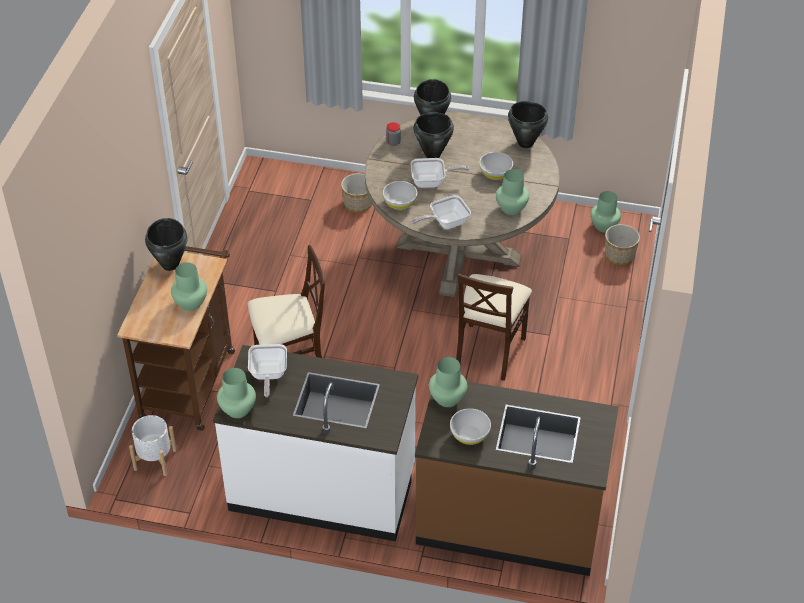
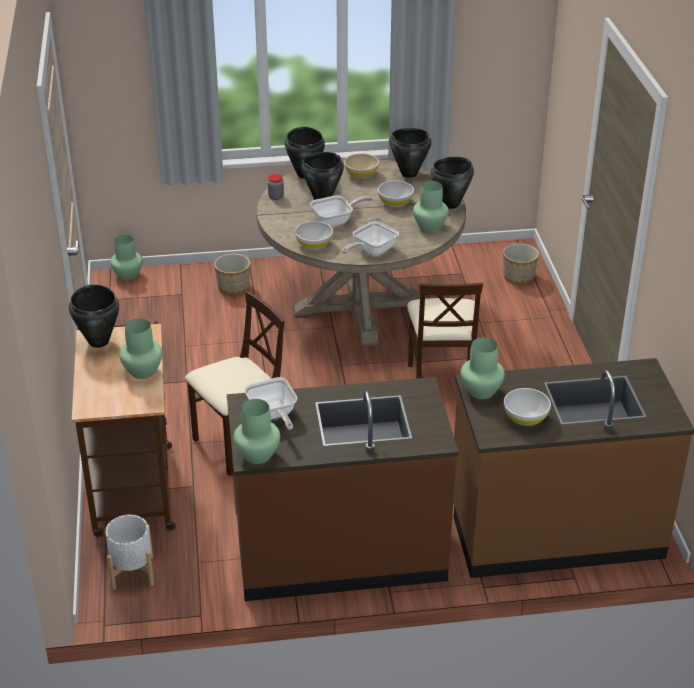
camera: 20 degrees left, 10 degrees down
(323, 488) = (339, 551): white counter -> brown counter
(482, 134) = (361, 174): none -> beige bowl
(544, 188) = (451, 204): none -> black cooking pot
(604, 226) = (489, 256): green vase -> green vase (128, 275)

